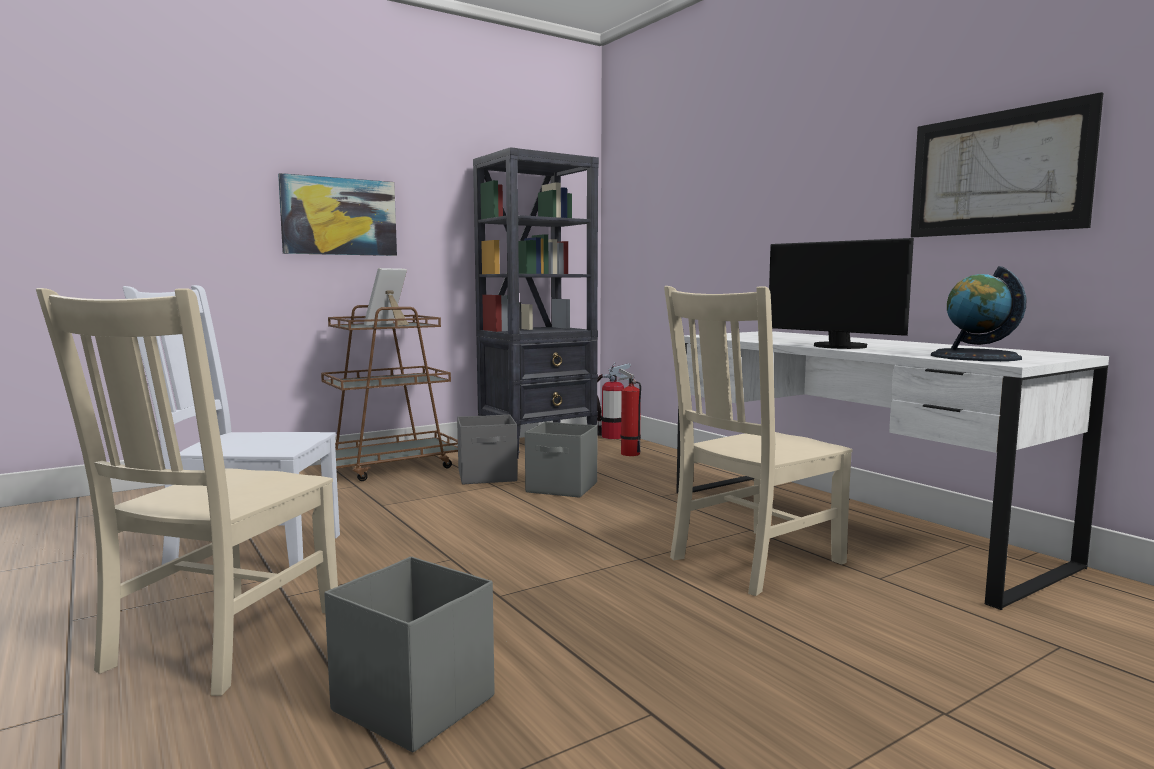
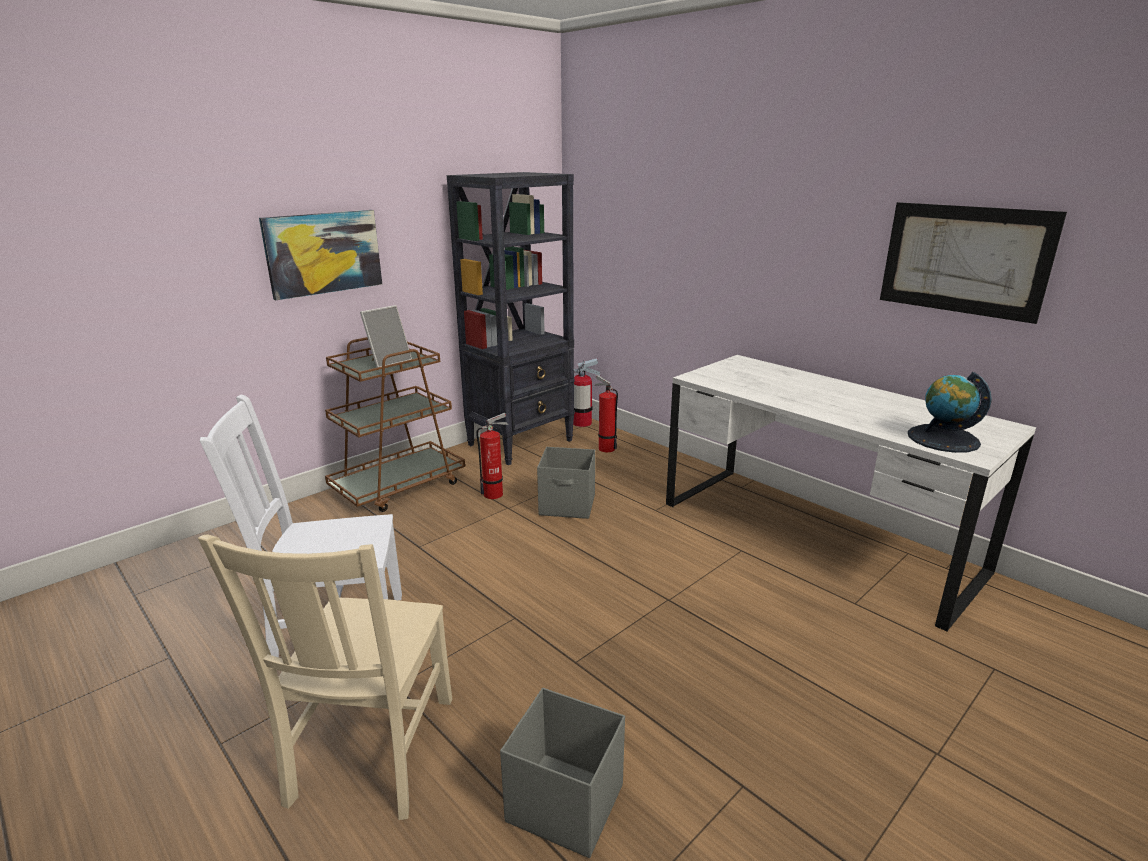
camera: 10 degrees left, 15 degrees up
(388, 325) = (388, 362): picture frame -> picture frame turned 150 degrees counterclockwise
(488, 476) = (495, 494): grey storage box -> fire extinguisher
(752, 561) = (756, 593): beige chair -> none
(837, 346) = (823, 411): monitor -> none

